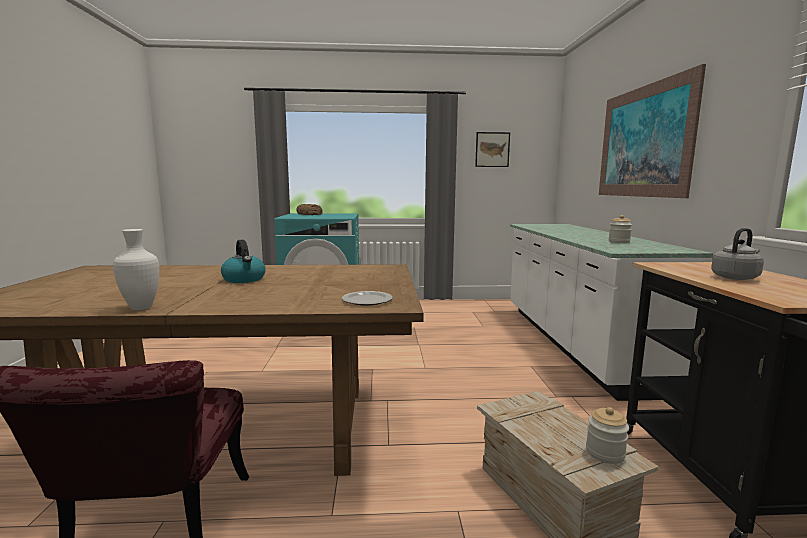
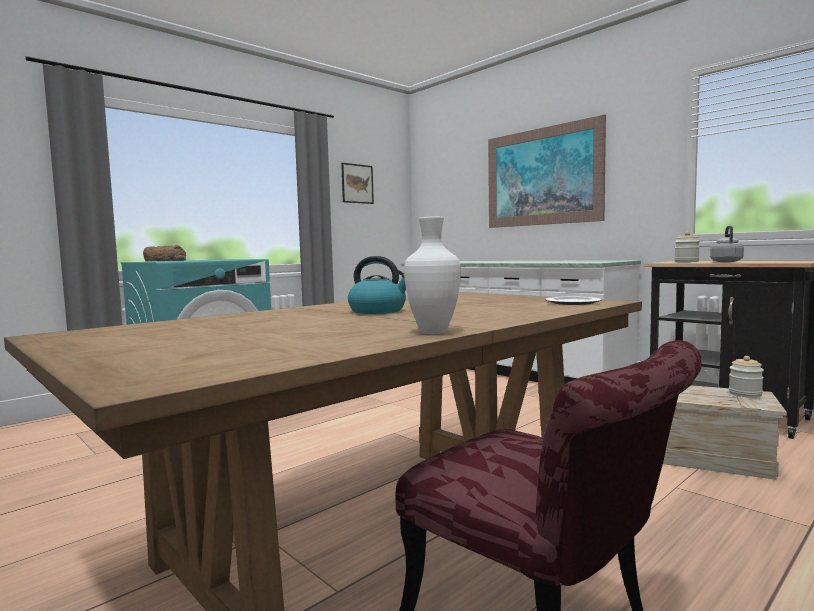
camera: 40 degrees left, 5 degrees down
(619, 242) = (561, 261): jar -> jar (686, 261)

